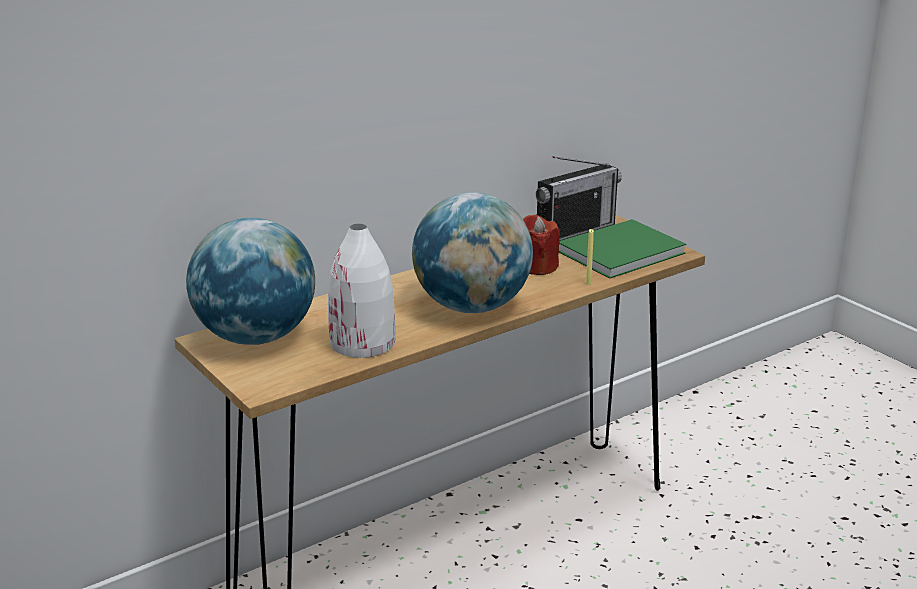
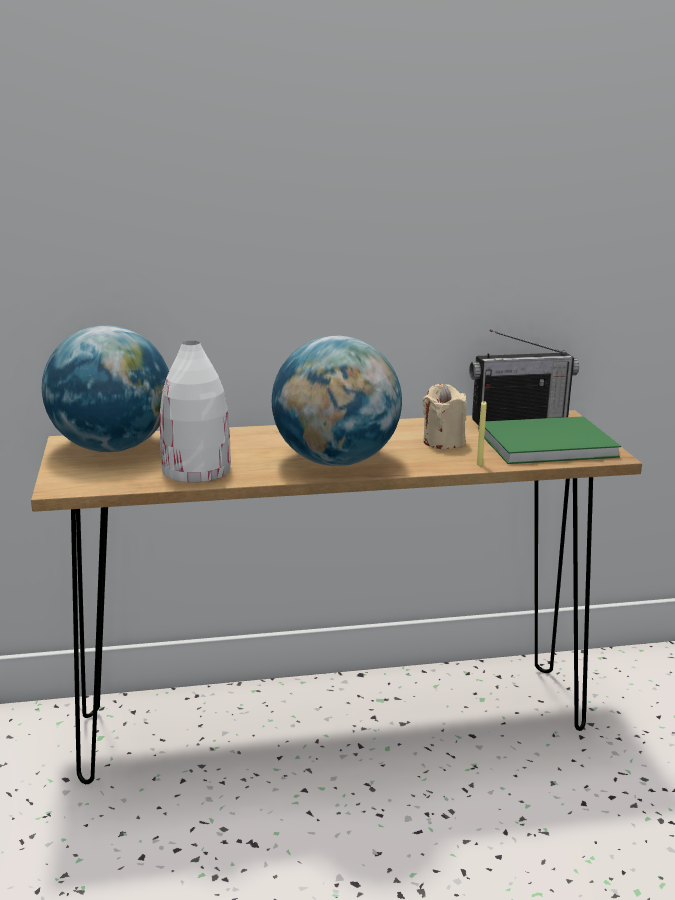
camera: 25 degrees right, 5 degrees down
(538, 267) = (443, 442): red candle -> beige candle

